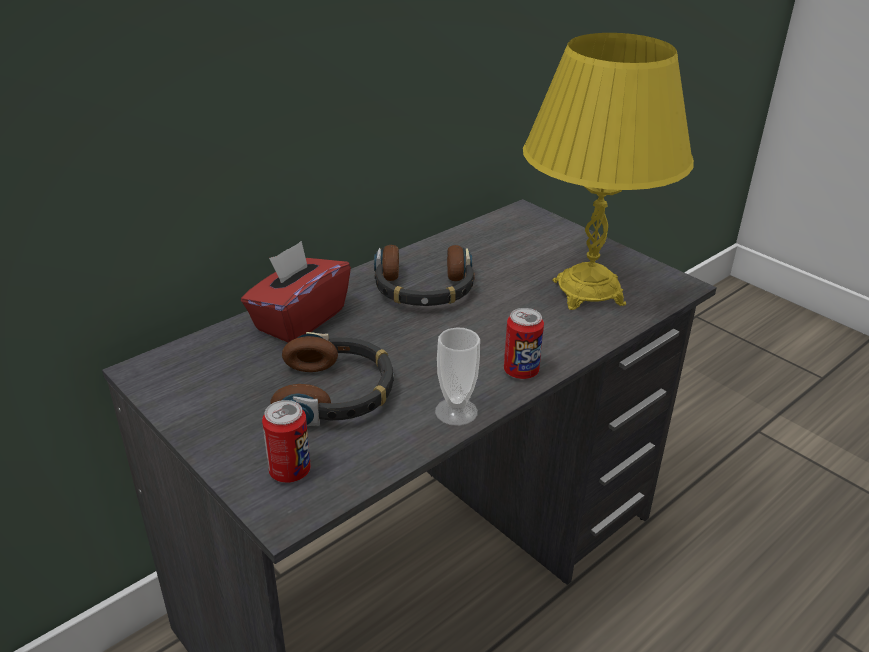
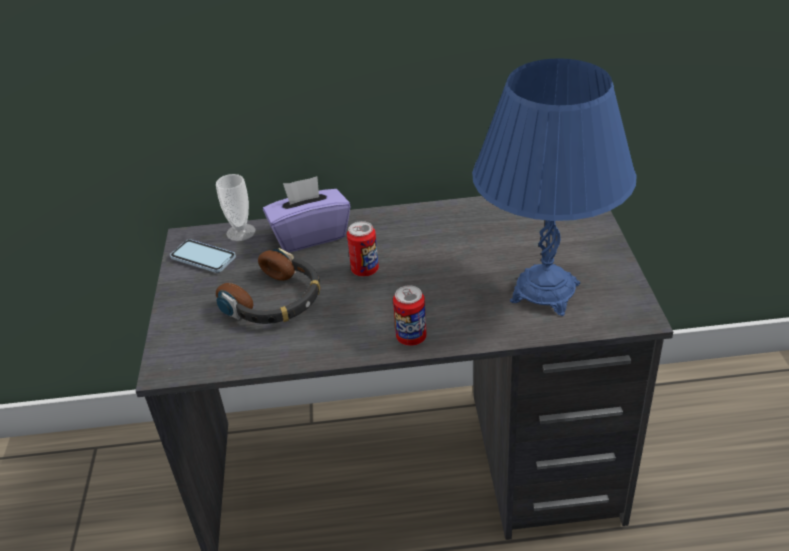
camera: 40 degrees right, 5 degrees up
(192, 383) = (203, 258): none -> phone
(290, 471) = (194, 343): can -> can (365, 270)
(299, 319) = (310, 235): red tissue box -> purple tissue box
(423, 289) = (419, 241): headphones -> none
(456, 412) = (332, 348): cup -> cup (241, 232)
(587, 292) = (545, 292): yellow table lamp -> blue table lamp

